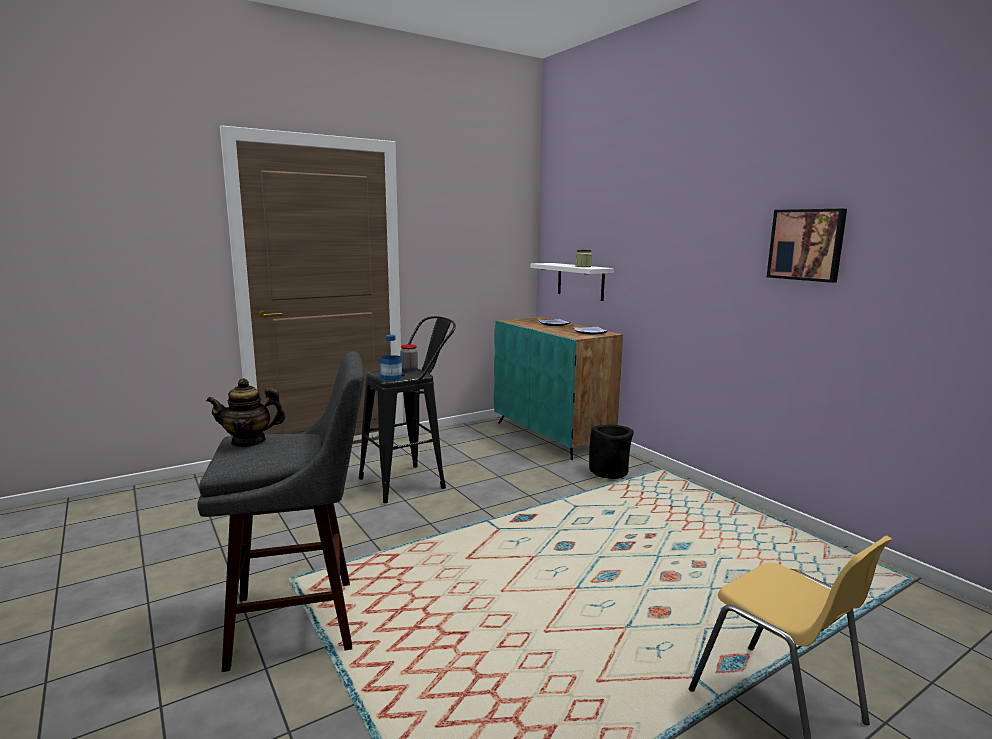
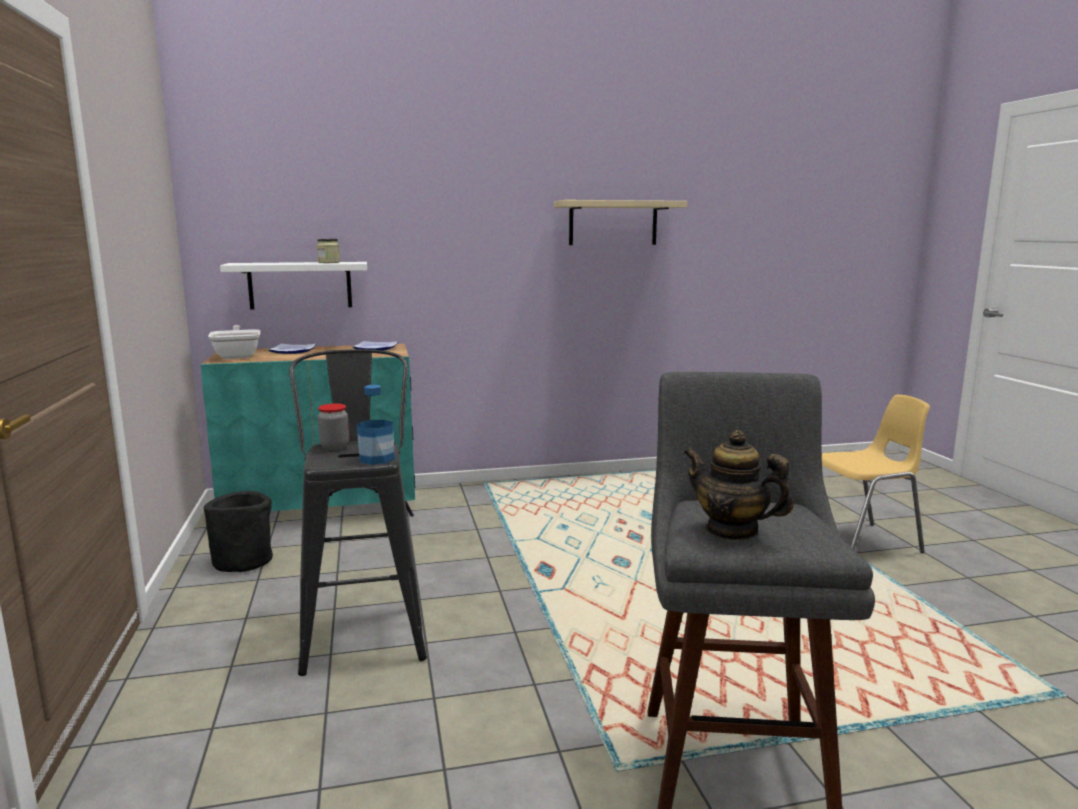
camera: 70 degrees left, 0 degrees up
(249, 442) = (732, 530): teapot -> teapot turned 120 degrees clockwise
(525, 320) = (238, 356): none -> frying pan
(609, 472) = (467, 506): black planter -> black planter (244, 561)
(807, 244) = (613, 223): picture -> beige shelf

